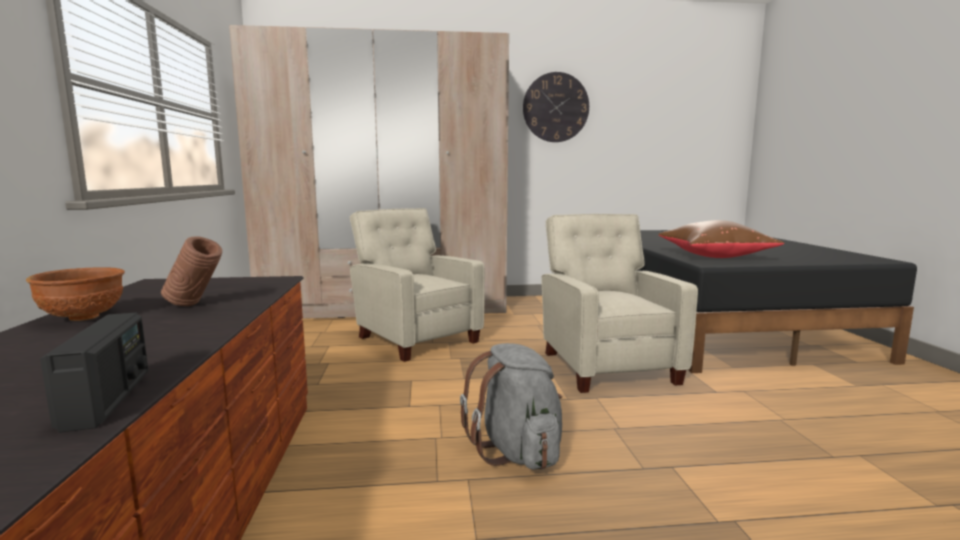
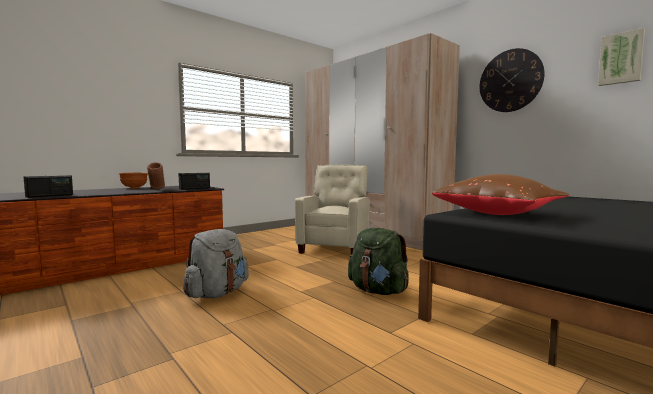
camera: 55 degrees right, 5 degrees down
(264, 287) = (195, 188): none -> radio
(607, 366) = (378, 291): beige armchair -> green backpack
(647, 105) = (621, 58): none -> picture

